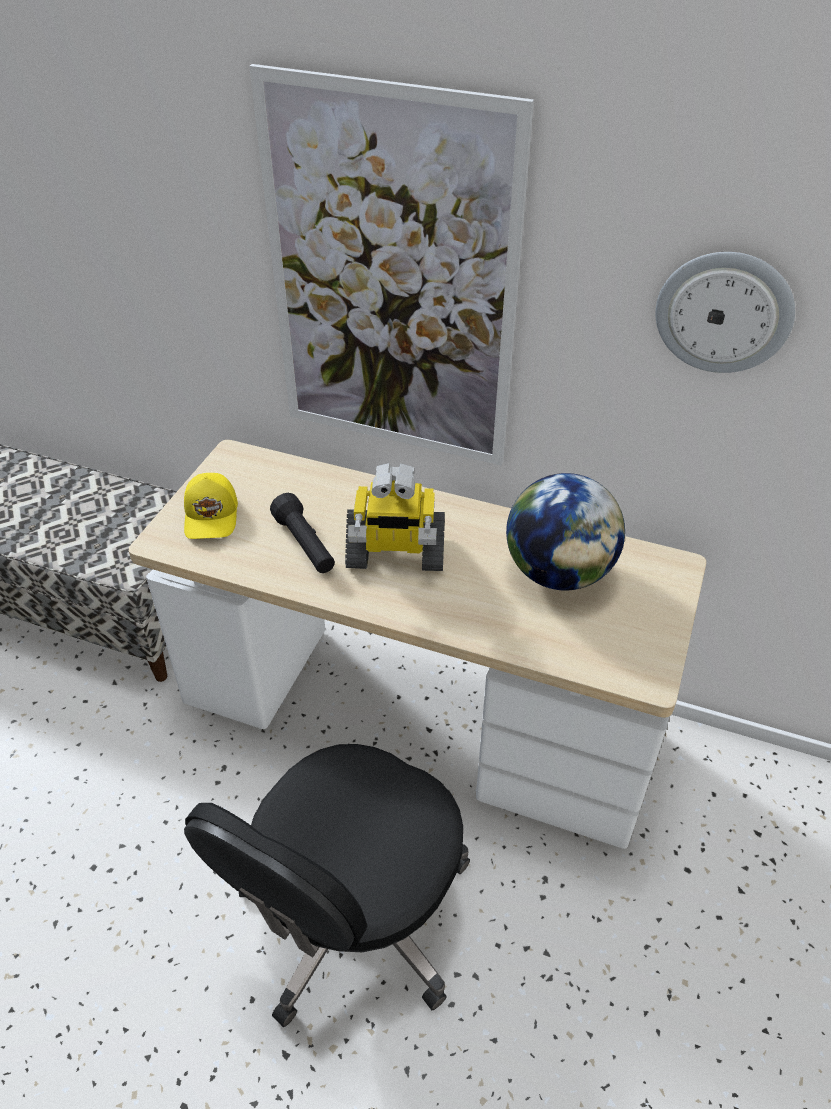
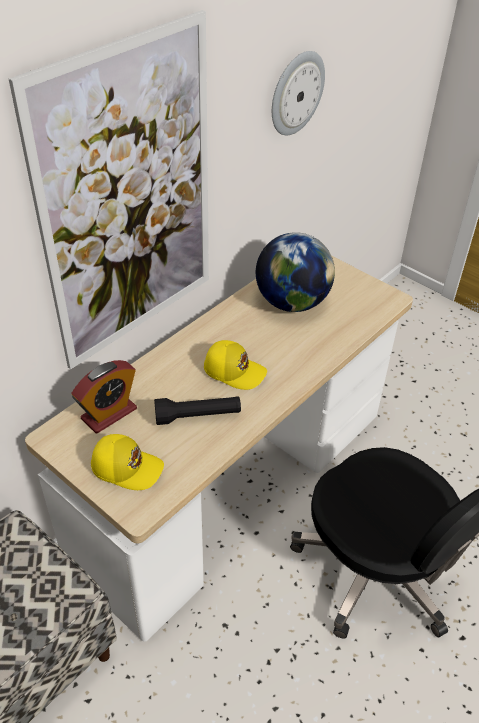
camera: 70 degrees left, 0 degrees up
(279, 480) = (109, 414): none -> alarm clock
(395, 554) = (234, 370): toy robot -> yellow cap

